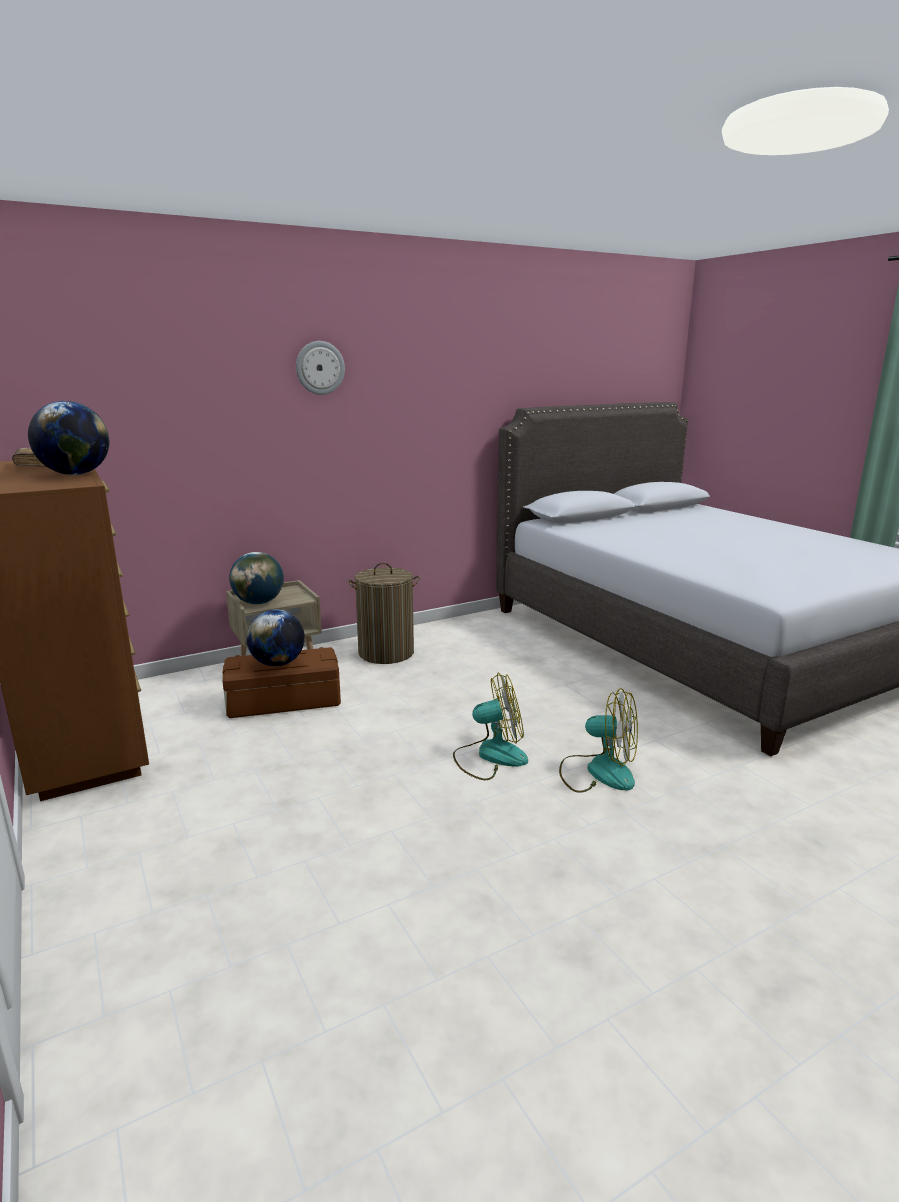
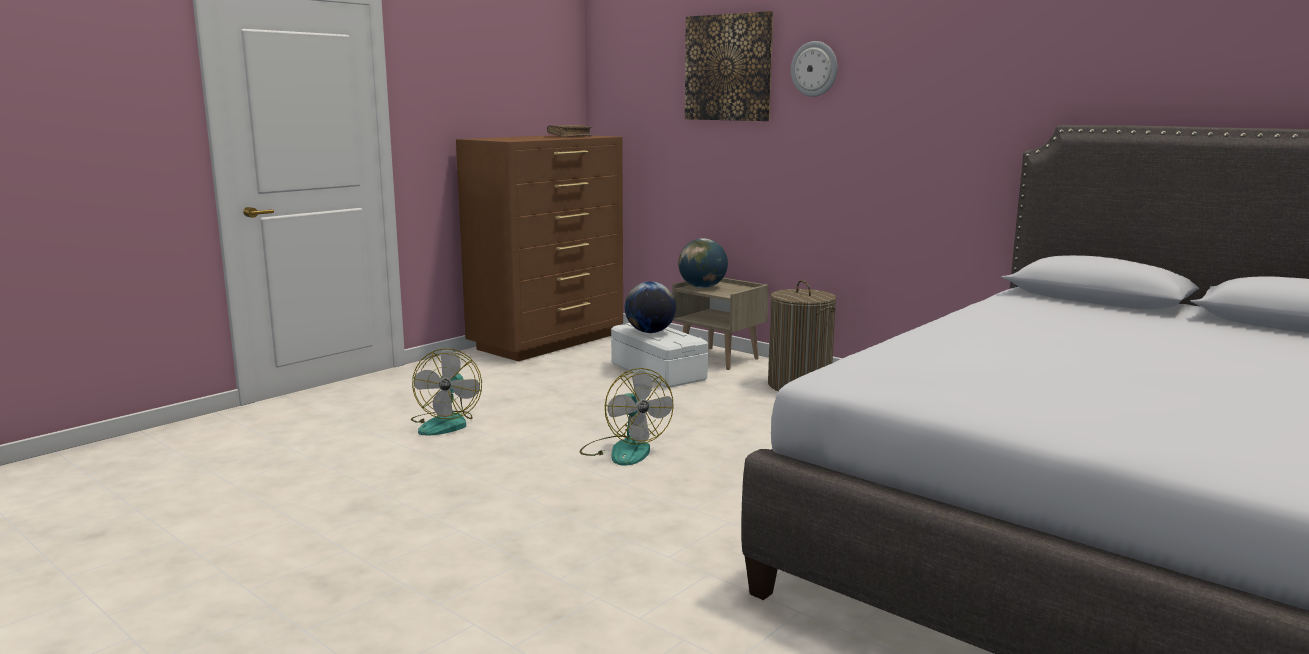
camera: 70 degrees right, 5 degrees down
(75, 474) = (542, 139): globe -> none
(215, 365) = (728, 67): none -> picture
(283, 701) = (657, 371): brown storage box -> white storage box
(598, 772) = (630, 497): fan -> fan (446, 423)

